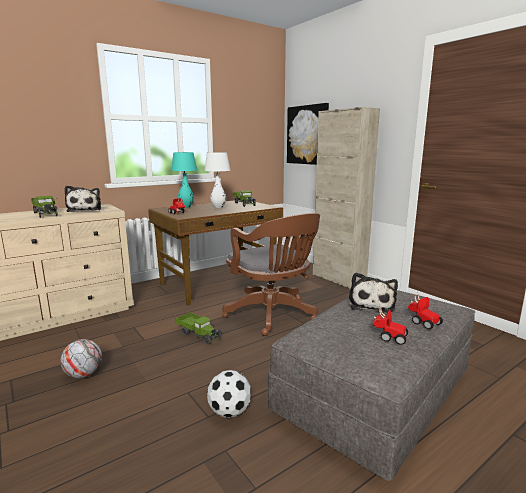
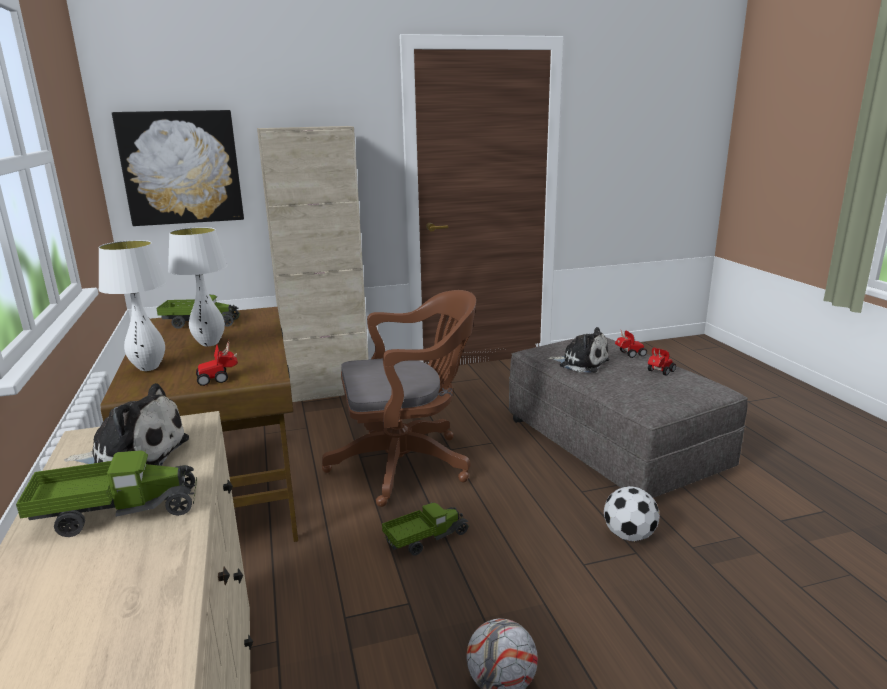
camera: 70 degrees left, 5 degrees up
(186, 207) = (148, 368): turquoise table lamp -> white table lamp

